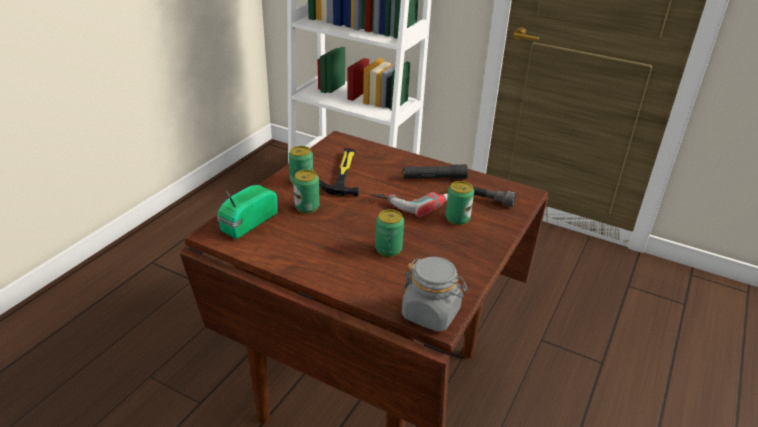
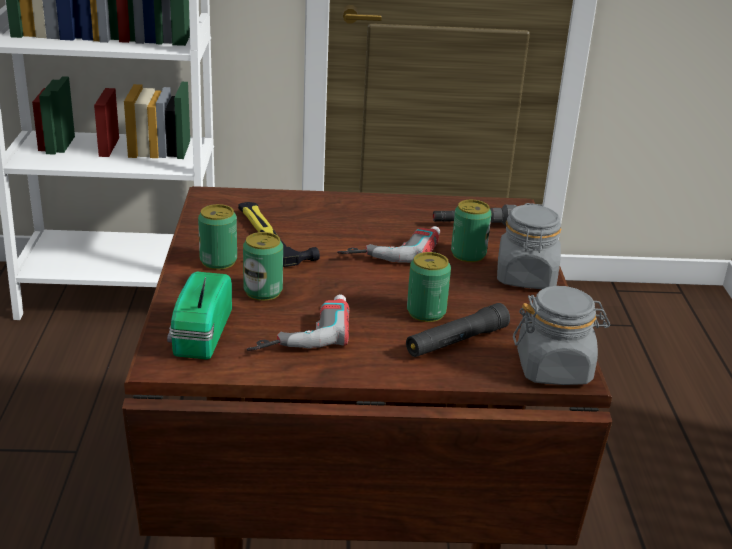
camera: 30 degrees left, 5 degrees down
(302, 237) = (300, 330): none -> power drill
(434, 178) = (389, 215): black flashlight -> black flashlight (456, 341)
(480, 245) = (526, 277): none -> grey jar

